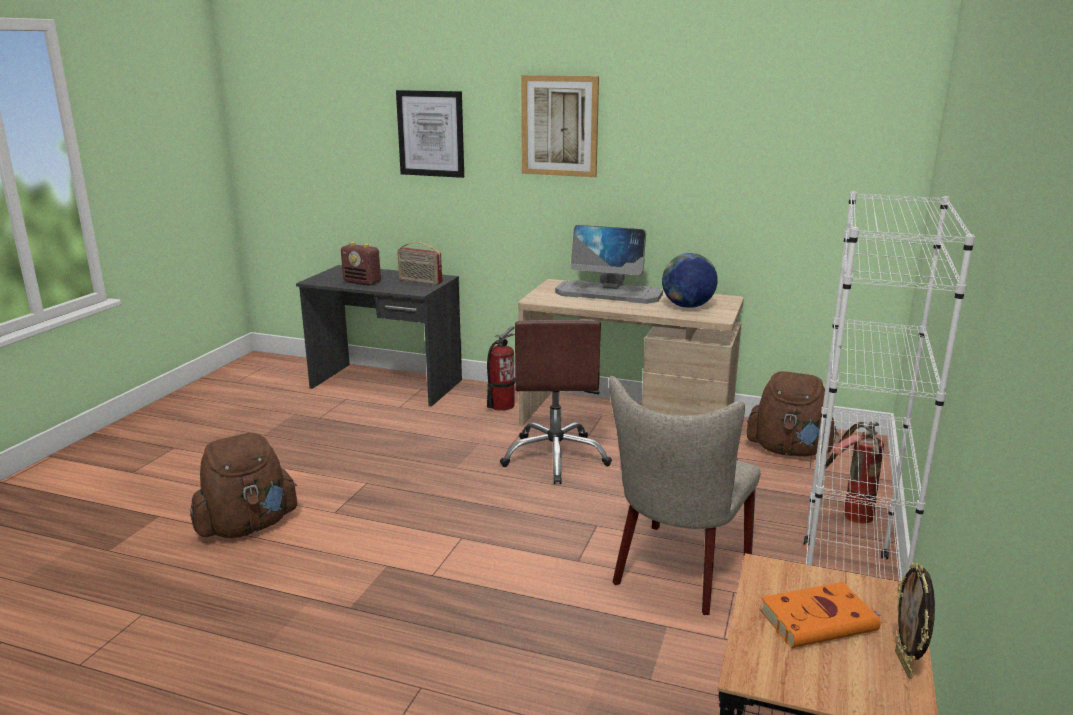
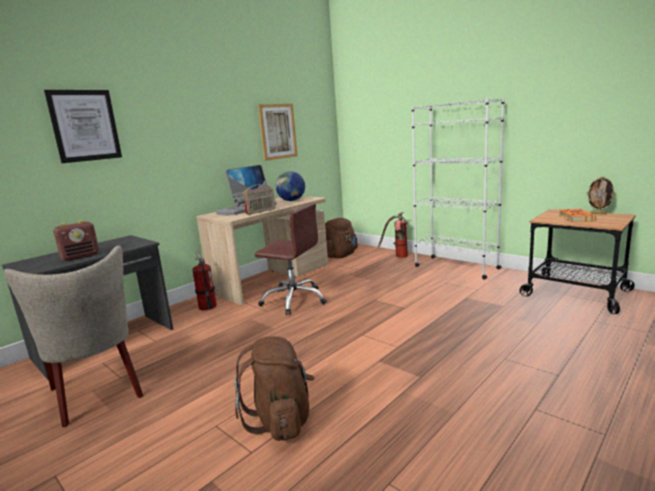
camera: 65 degrees left, 5 degrees down
(420, 281) = (121, 243): radio -> radio (261, 211)
(559, 126) = (184, 112): picture -> picture (278, 131)
(677, 573) = (426, 290): beige chair -> beige chair (99, 394)

